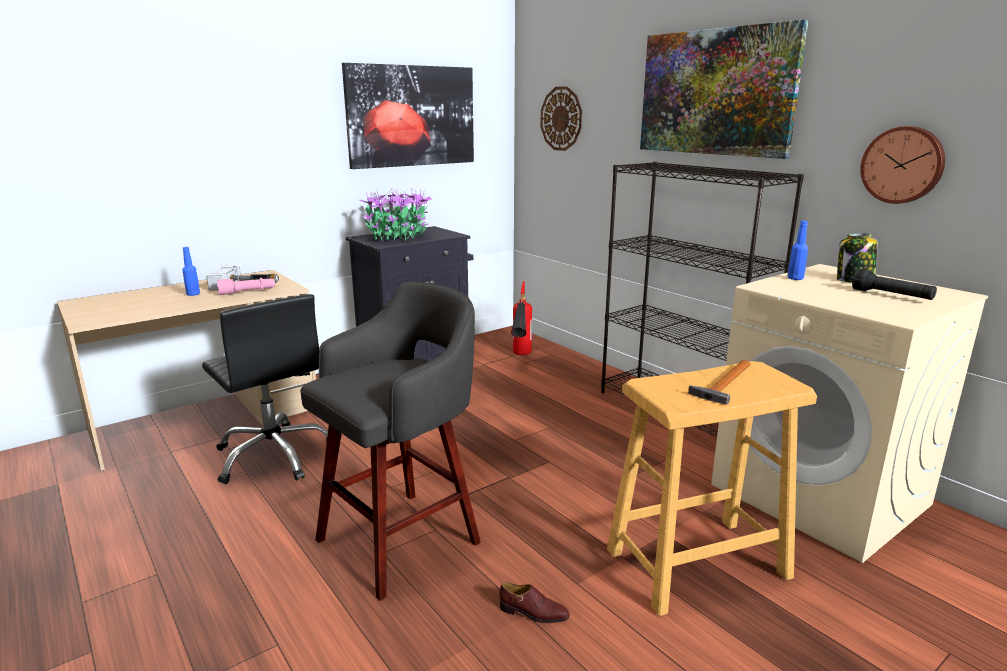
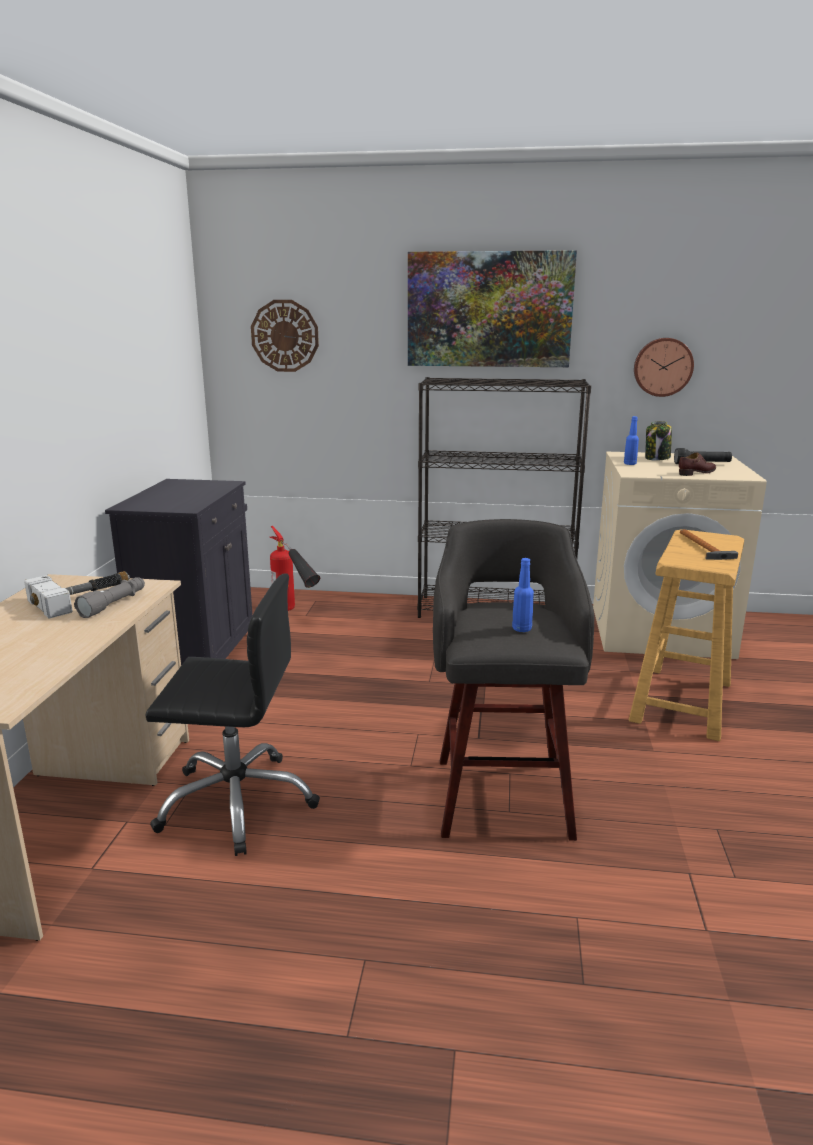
camera: 45 degrees left, 0 degrees up
(193, 294) = (42, 628): blue bottle -> blue bottle (521, 629)
(247, 292) = (114, 604): pink flashlight -> grey flashlight
(398, 237) = (175, 497): potted plant -> none
(411, 116) = (134, 339): picture -> none
(533, 613) = (667, 782): brown shoe -> brown shoe (697, 473)

